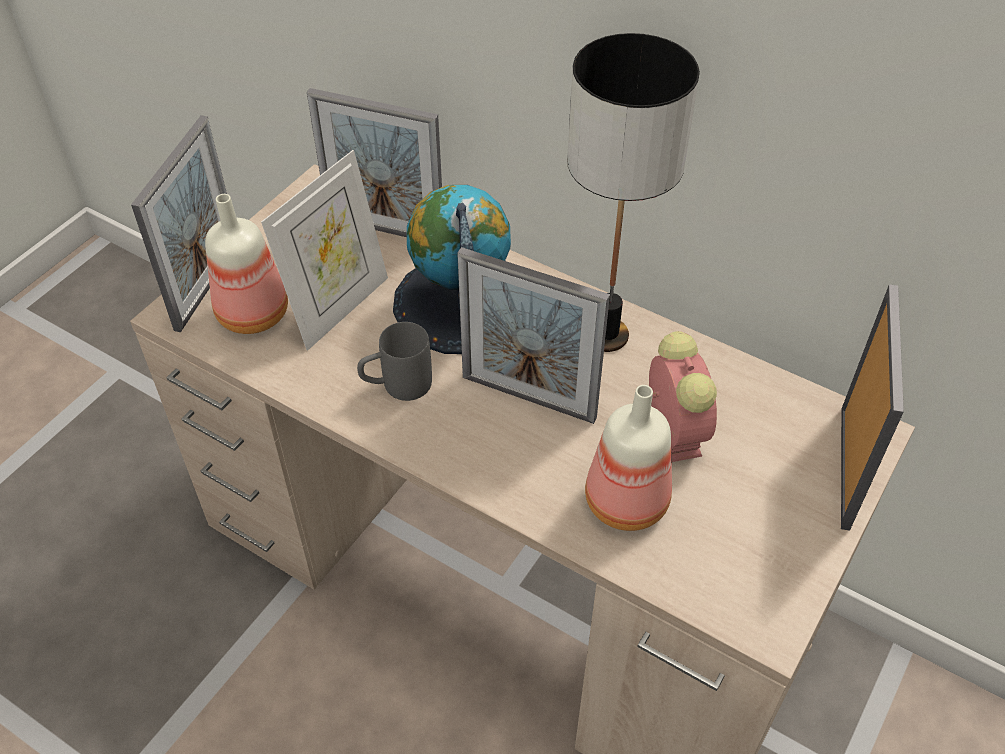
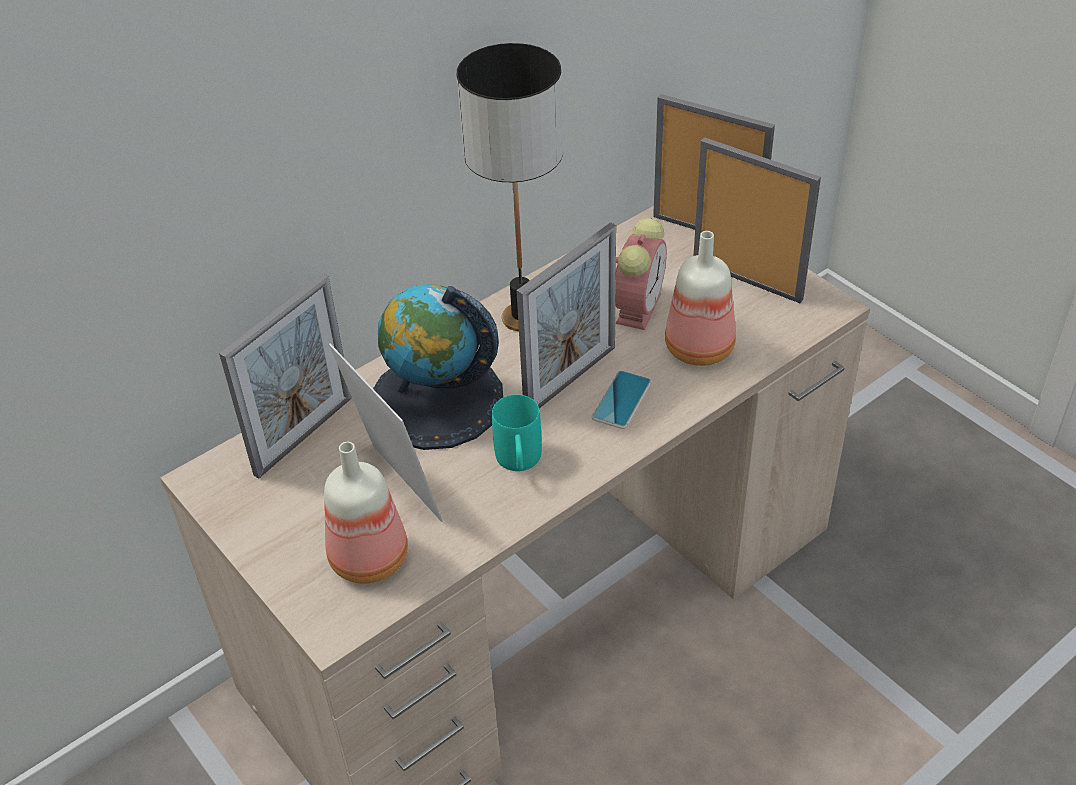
camera: 70 degrees left, 5 degrees down
(208, 285) = (304, 593): picture frame -> picture frame (747, 280)
(396, 386) = (519, 463): grey mug -> turquoise mug
(514, 448) = (621, 400): none -> phone
(672, 430) = (638, 306): alarm clock -> alarm clock turned 105 degrees clockwise

